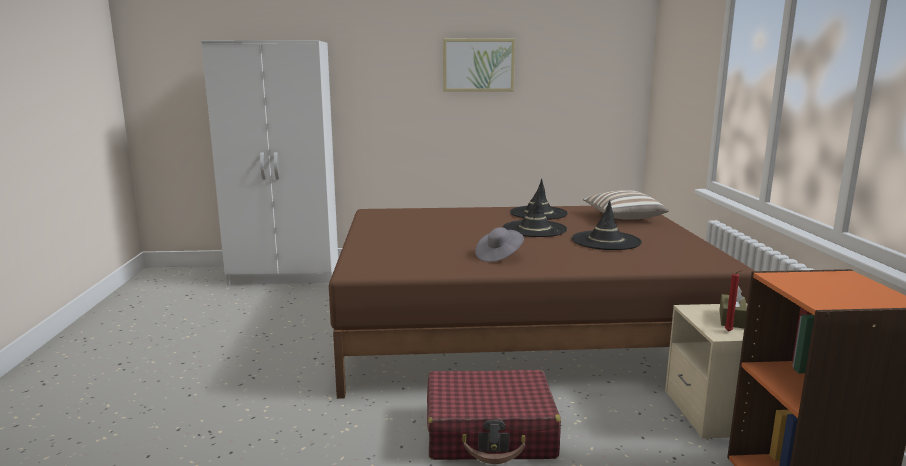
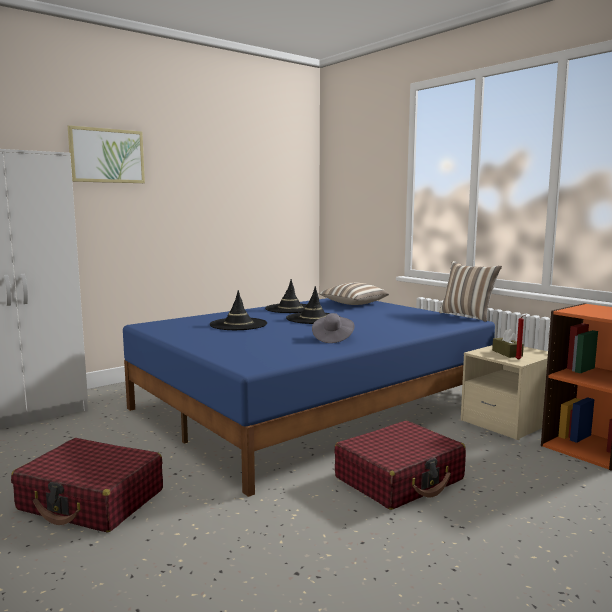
camera: 35 degrees left, 5 degrees down
(234, 361) = (92, 500): none -> red suitcase
(478, 65) = (194, 184): picture -> picture (107, 155)
(520, 328) = (312, 406): brown bed -> blue bed
(605, 241) = (377, 319): black hat -> black hat (238, 324)
(737, 256) = (468, 316): none -> pillow

